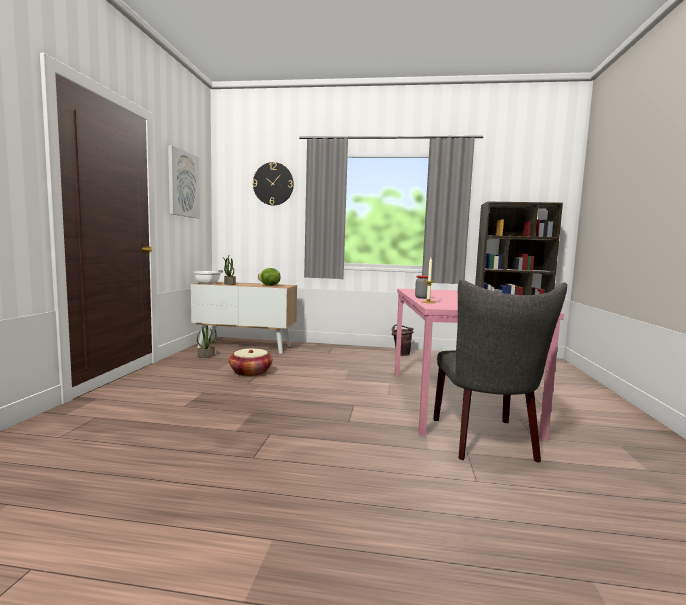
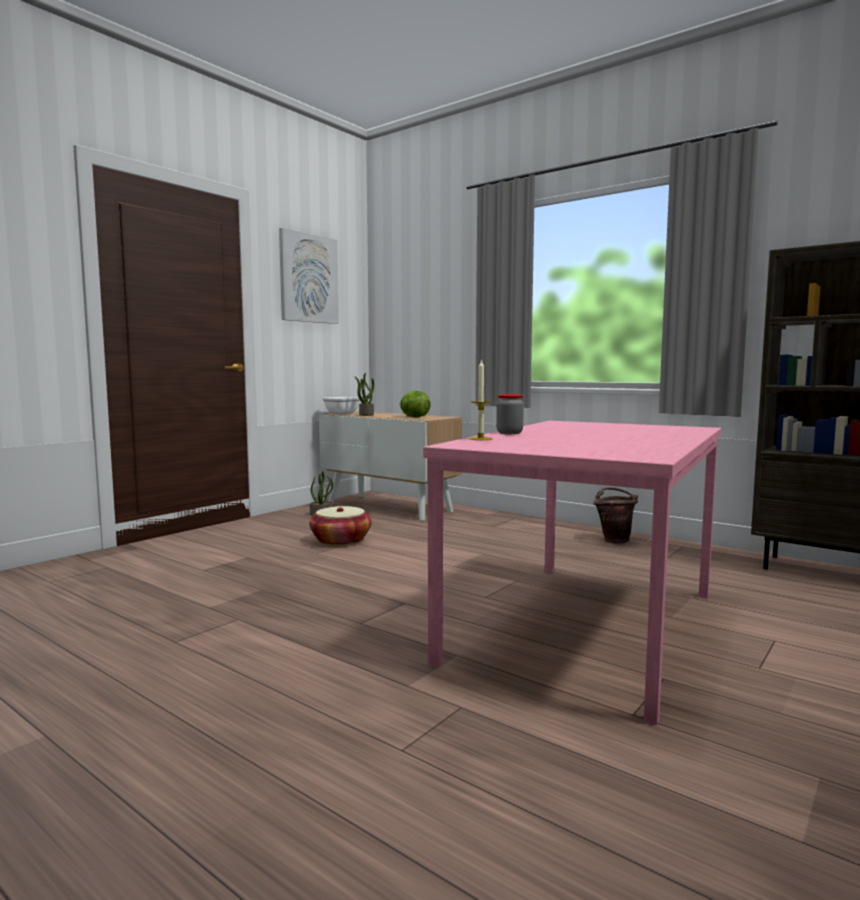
camera: 30 degrees right, 0 degrees up
(273, 184) = (439, 264): wall clock -> none
(486, 442) = (525, 699): grey chair -> none

